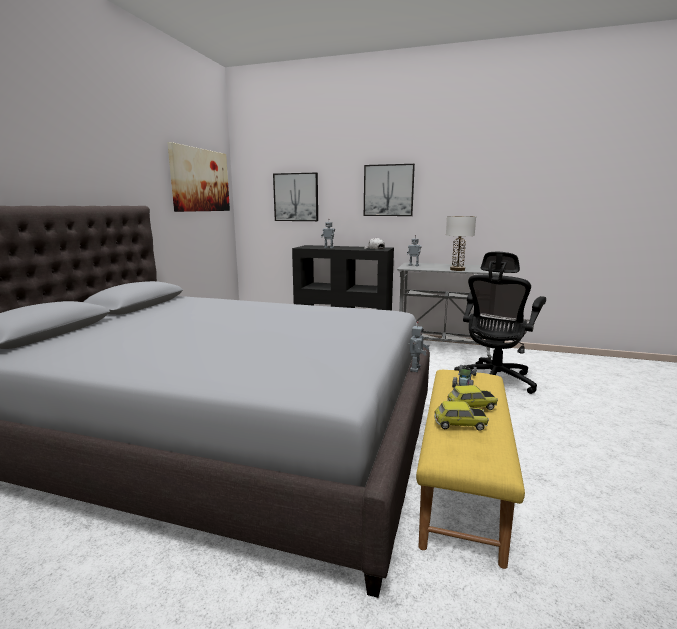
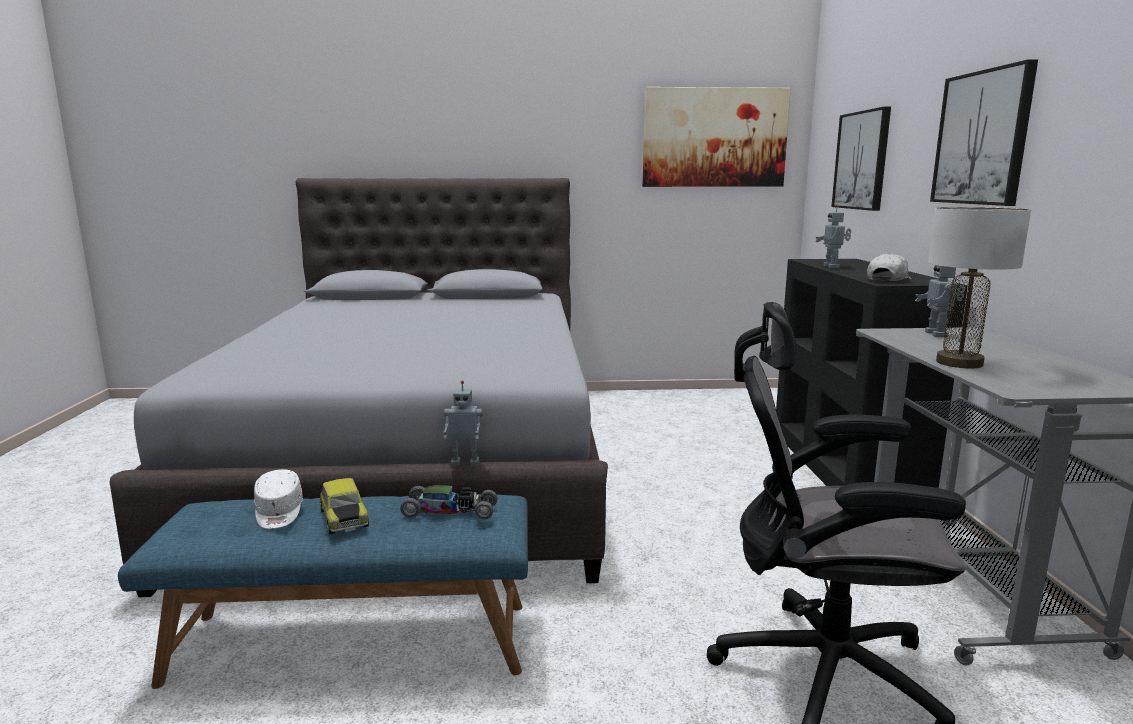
camera: 70 degrees right, 0 degrees up
(459, 424) = (279, 512): toy car -> white cap
(461, 480) = (353, 641): yellow bench -> blue bench

